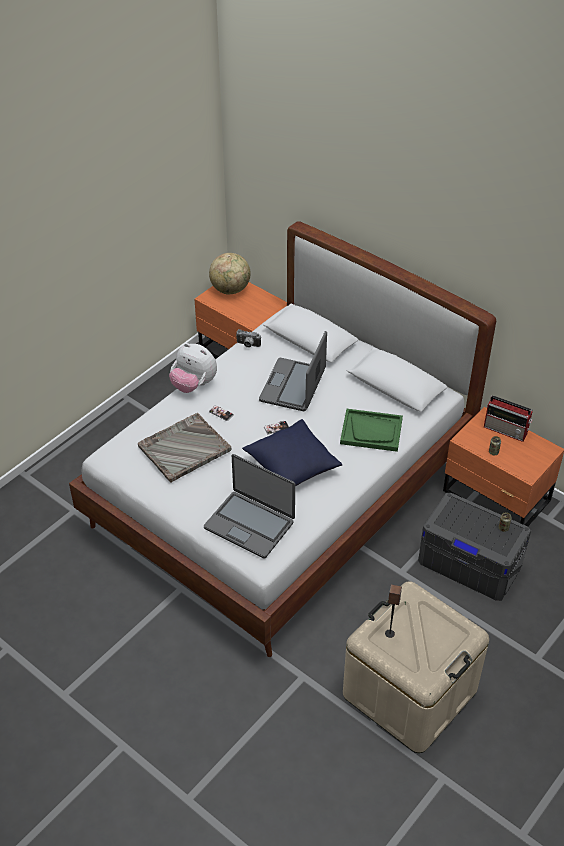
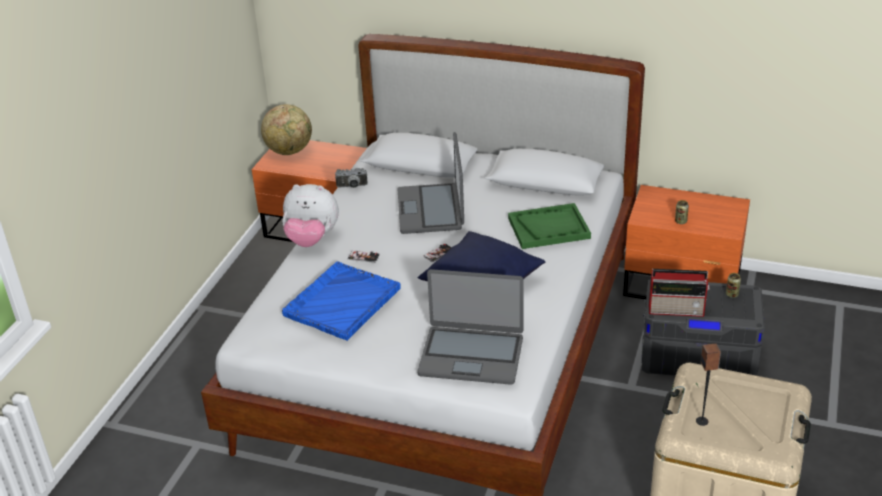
camera: 20 degrees left, 10 degrees down
(183, 449) = (341, 302): grey tray -> blue tray
(506, 430) = (679, 199): radio -> radio (677, 310)

